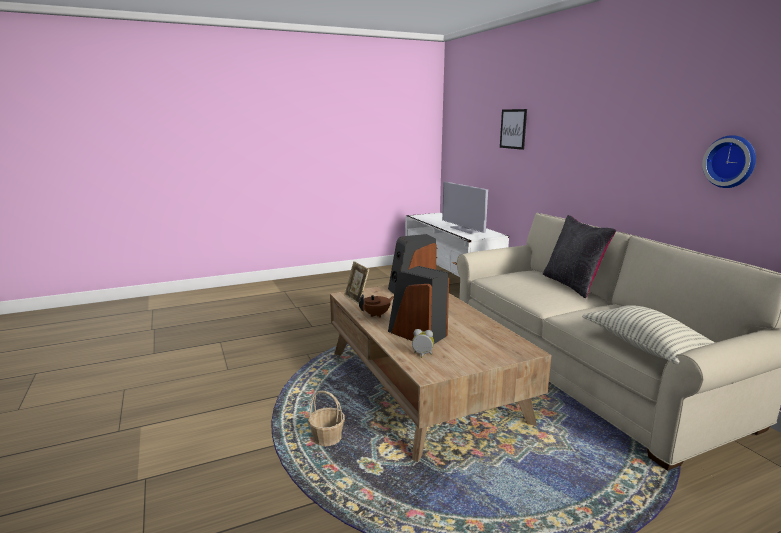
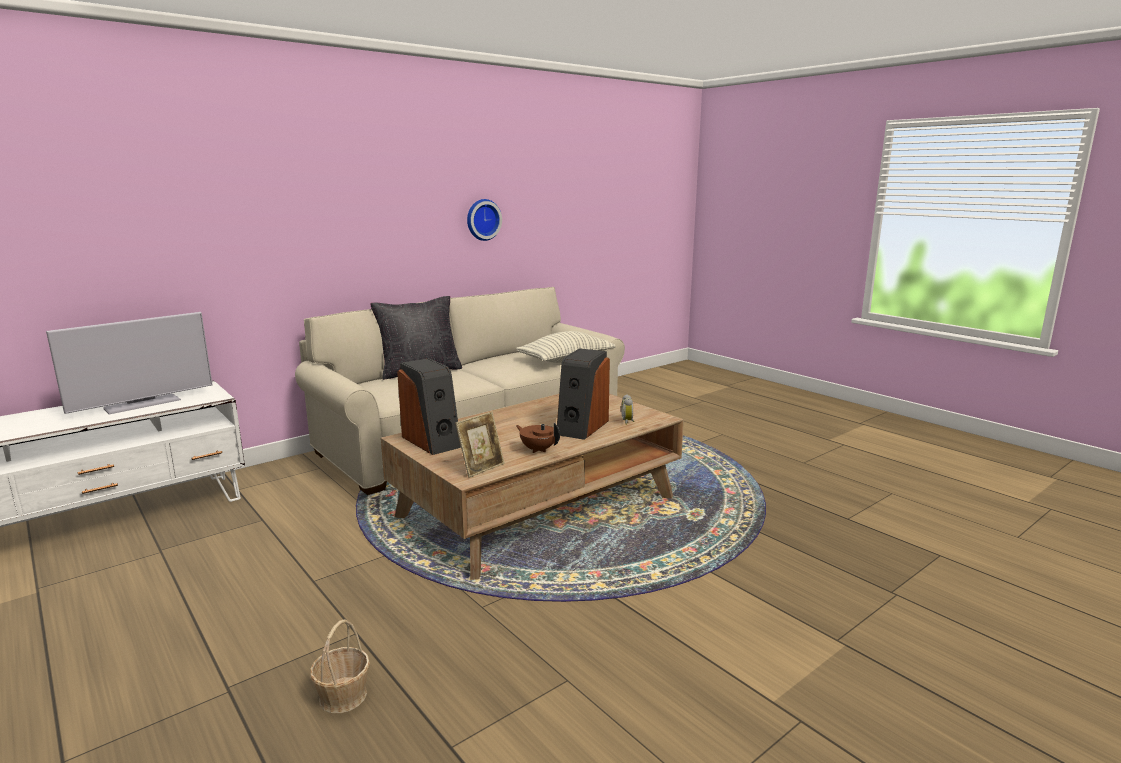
camera: 105 degrees left, 0 degrees up
(327, 438) = (674, 544): basket -> basket (342, 696)
(513, 129) = (169, 207): picture -> none

